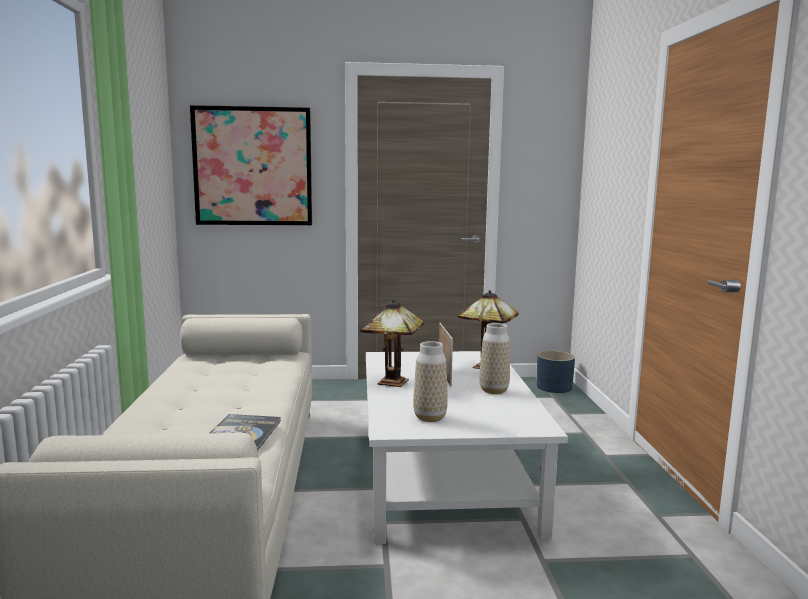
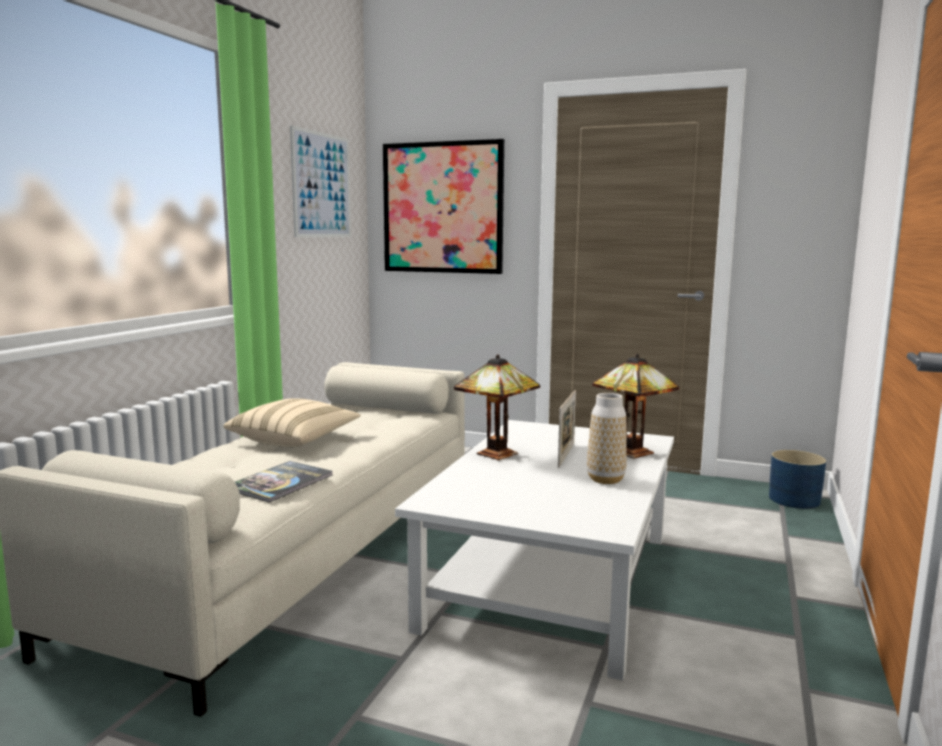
camera: 25 degrees right, 0 degrees up
(147, 145) = (321, 185): none -> picture
(198, 394) = (294, 440): none -> beige pillow
(430, 417) = (489, 496): vase -> none

